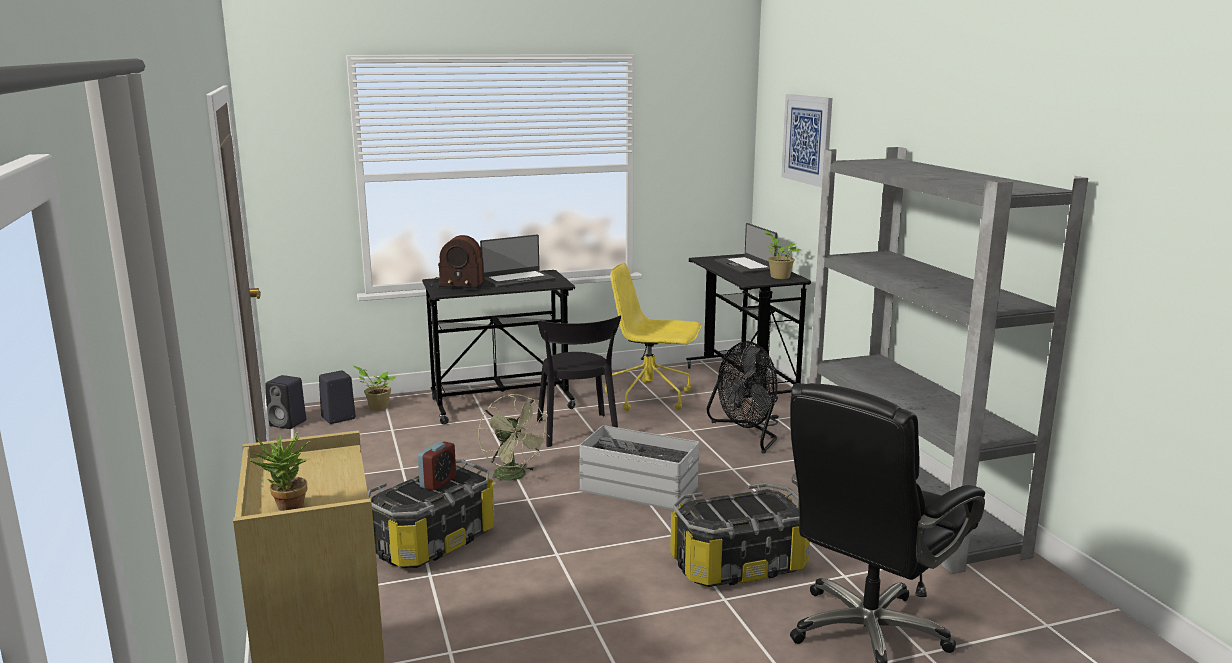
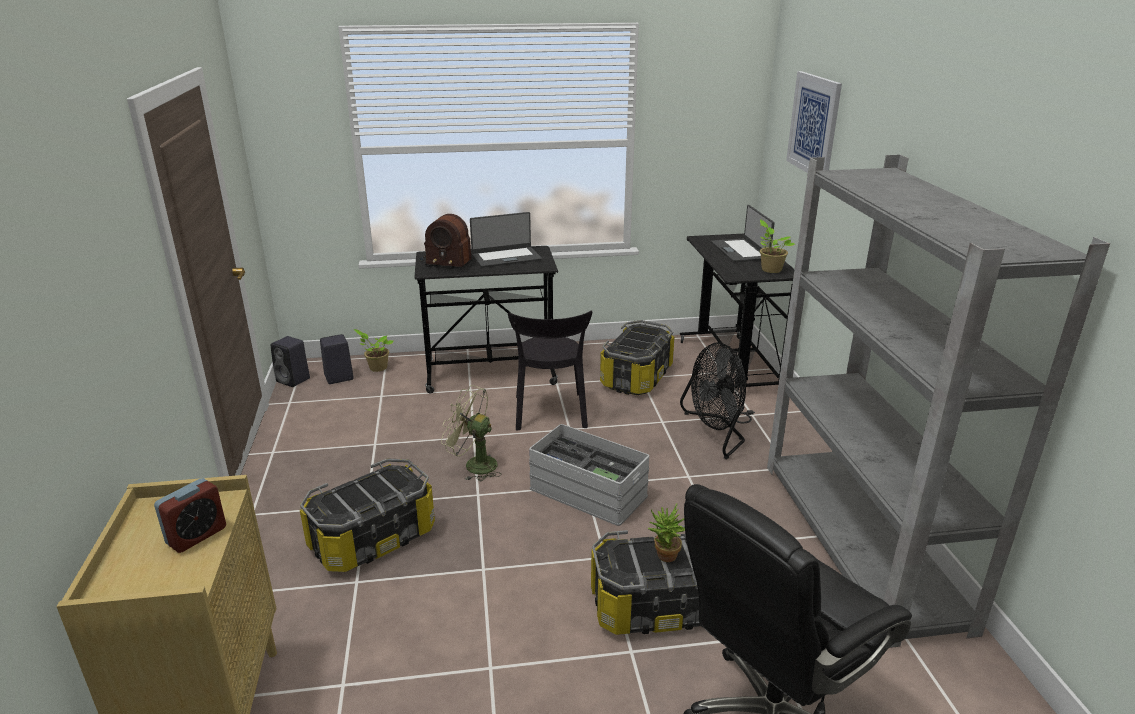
camera: 10 degrees right, 10 degrees up
(287, 508) = (130, 581): potted plant -> potted plant (665, 558)
(438, 482) = (376, 487): alarm clock -> alarm clock (196, 536)
(514, 477) = (474, 465): green fan -> green fan turned 135 degrees clockwise
(653, 398) = (636, 377): yellow office chair -> storage box

